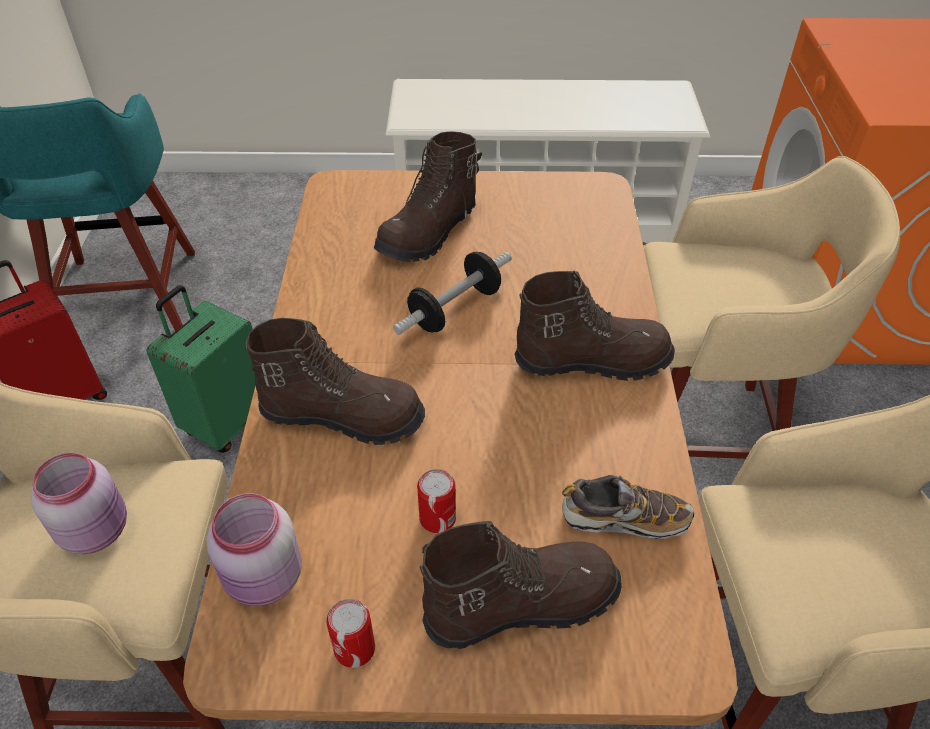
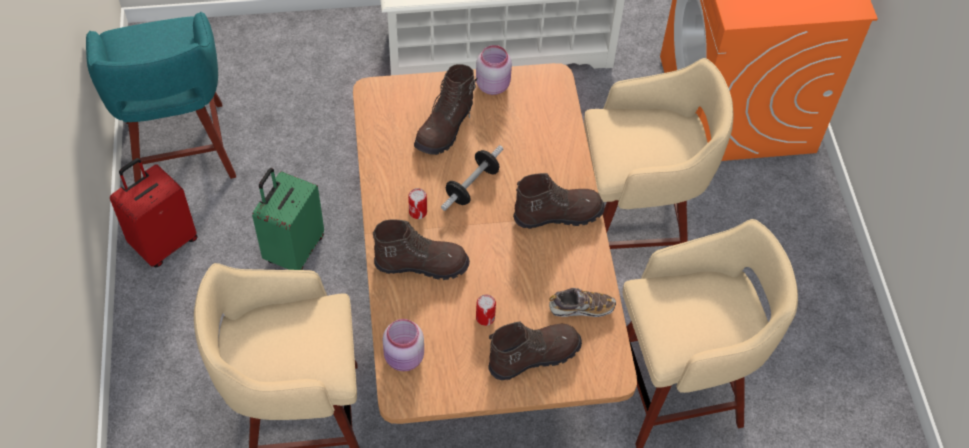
camera: 10 degrees left, 10 degrees up
(97, 529) = (297, 341): pink jar -> pink jar (493, 84)
(354, 648) = (457, 385): can -> can (418, 212)

